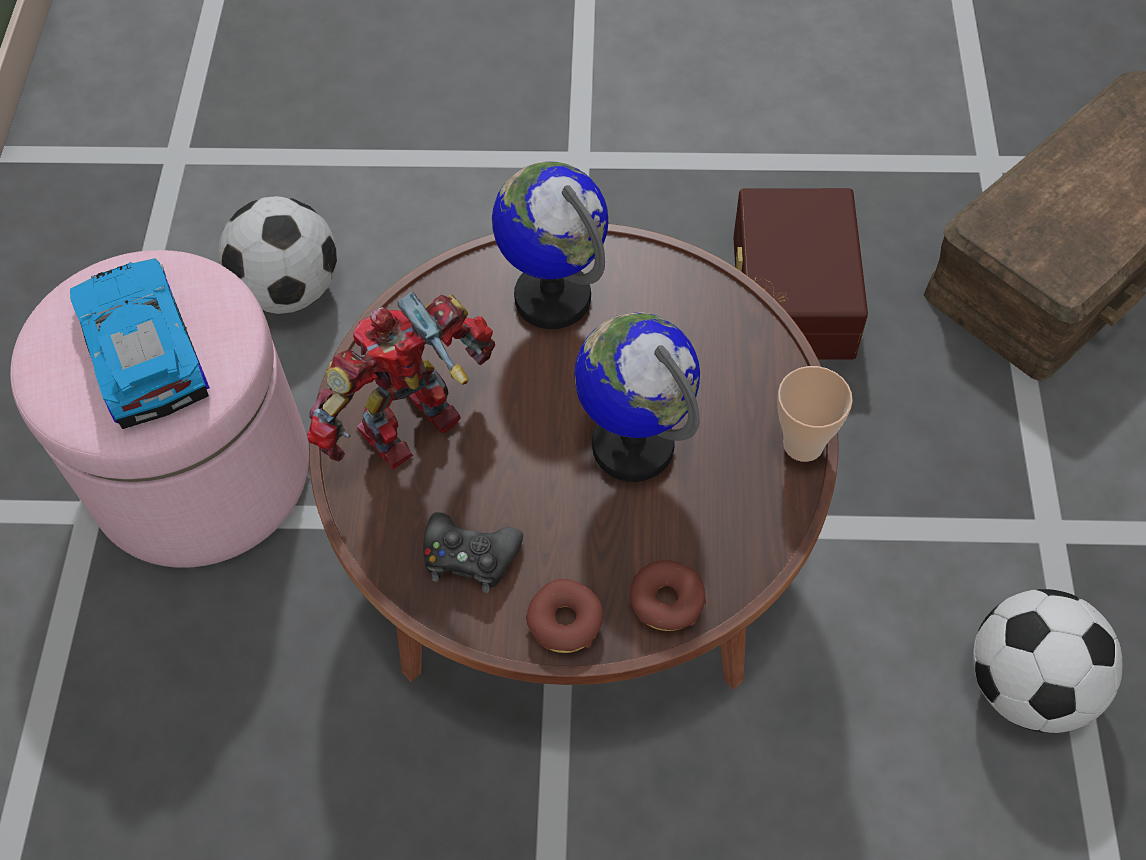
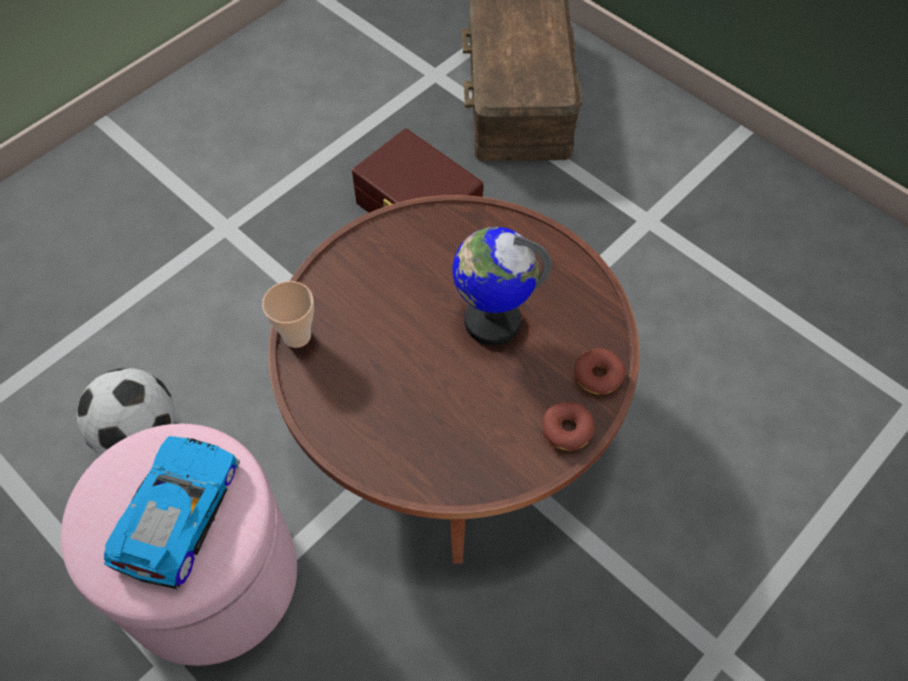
camera: 50 degrees left, 0 degrees up
(140, 351) = (174, 514): toy car -> toy car turned 90 degrees clockwise
(415, 430) = (376, 413): toy robot -> none
(470, 557) = (483, 446): black game controller -> none
(553, 297) = (362, 285): globe -> none
(803, 444) = (566, 251): cup -> cup (297, 336)
(1028, 686) = (714, 294): football -> none

